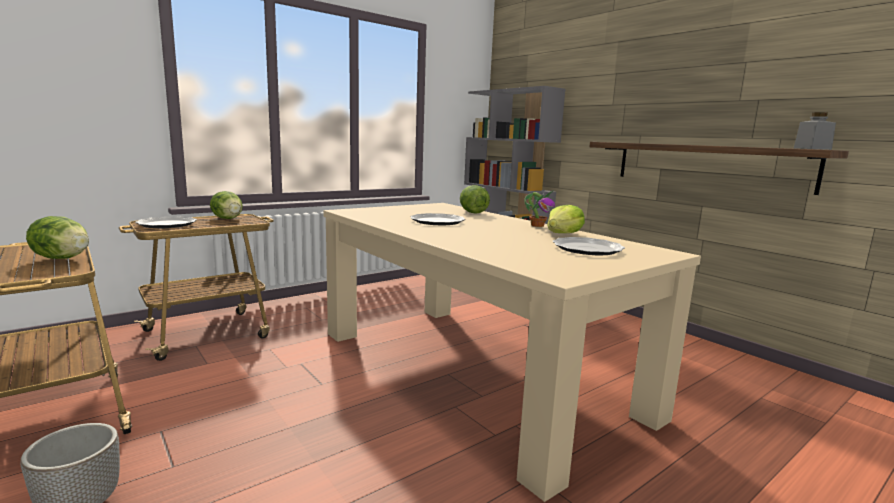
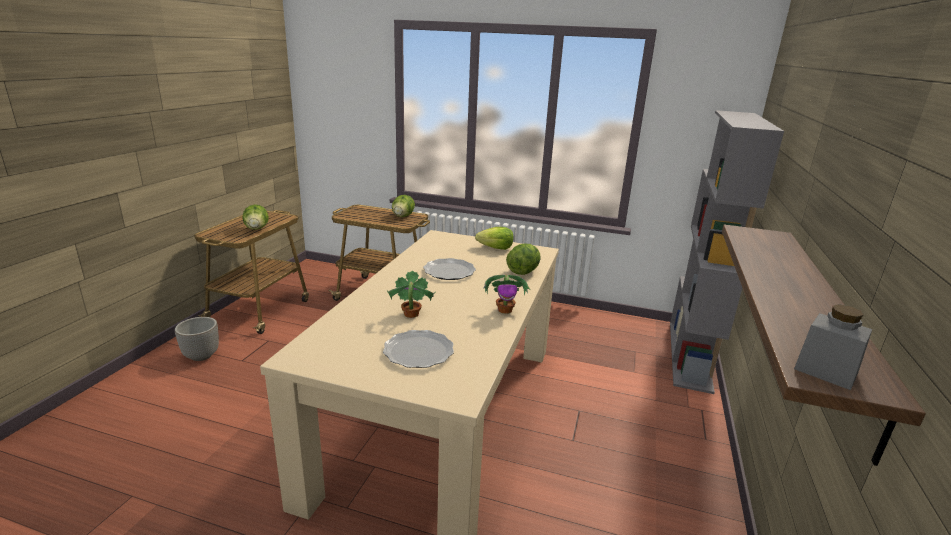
camera: 55 degrees right, 10 degrees up
(167, 224) = (358, 213): plate -> none
(512, 240) = (410, 314): none -> potted plant
(563, 234) = (478, 329): lettuce -> lettuce (496, 248)

